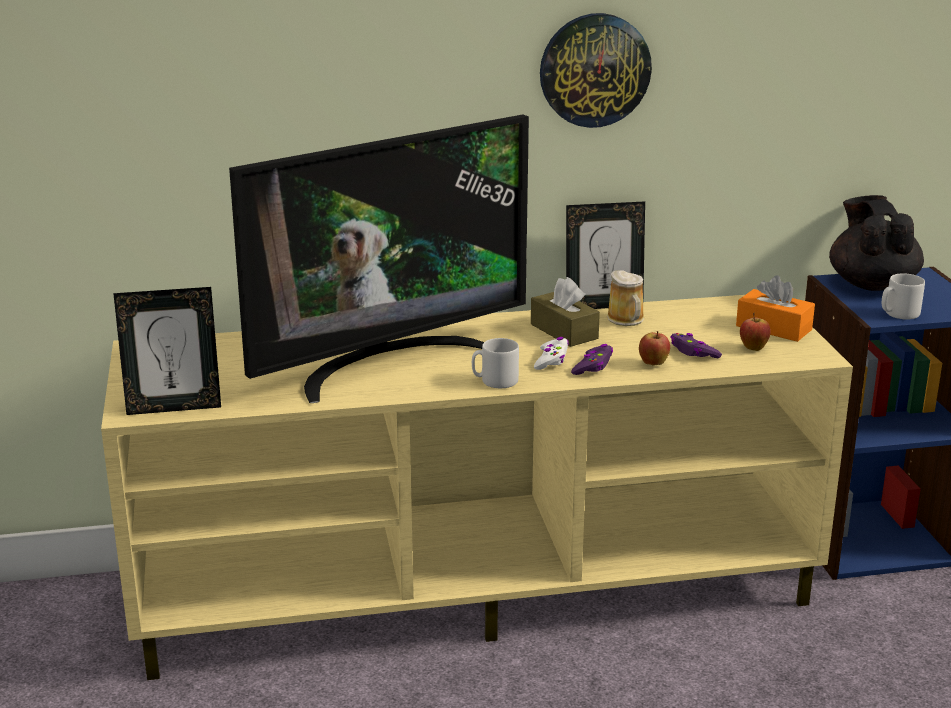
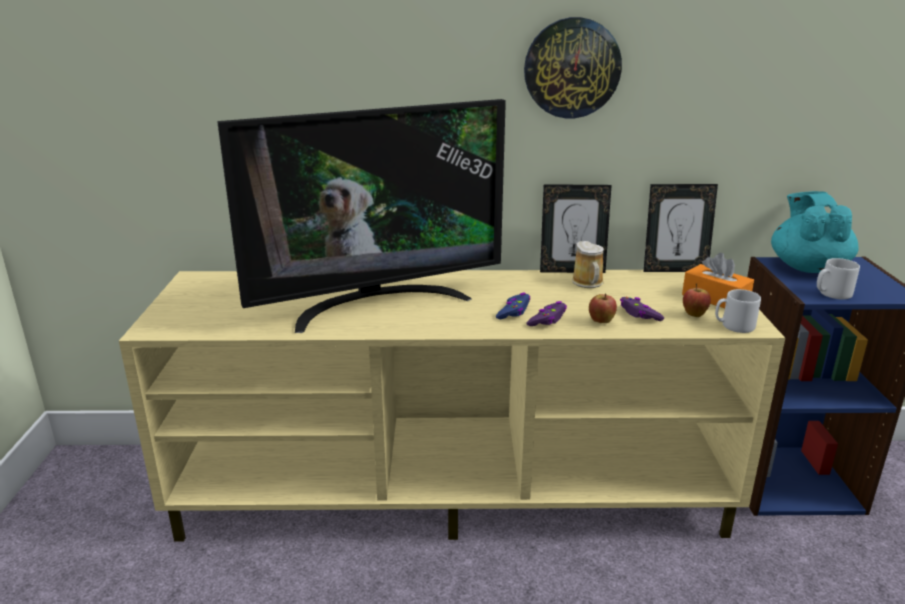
camera: 10 degrees right, 0 degrees up
(174, 407) = (186, 327): picture frame -> picture frame (674, 269)
(495, 381) = (458, 326): grey mug -> grey mug (733, 326)
(551, 360) = (513, 312): white game controller -> blue game controller
(564, 331) = (532, 289): brown tissue box -> none
(871, 284) = (807, 267): black teapot -> turquoise teapot

